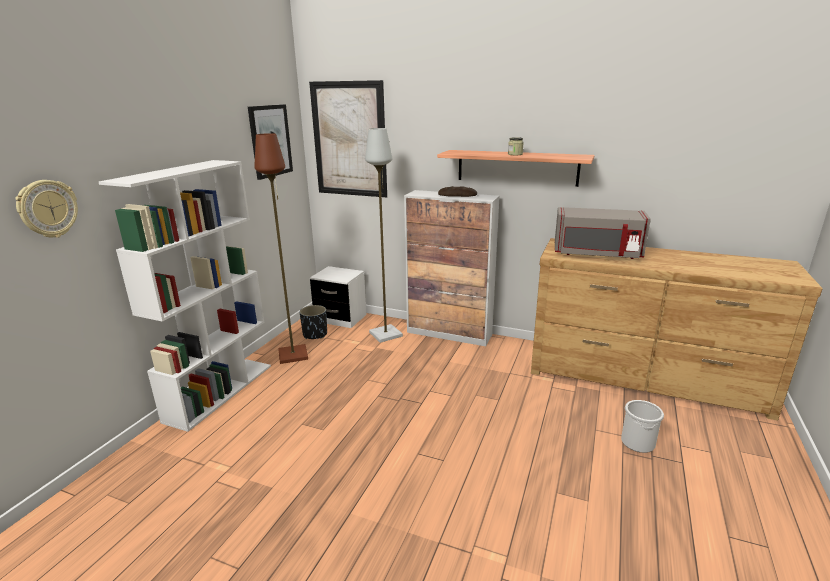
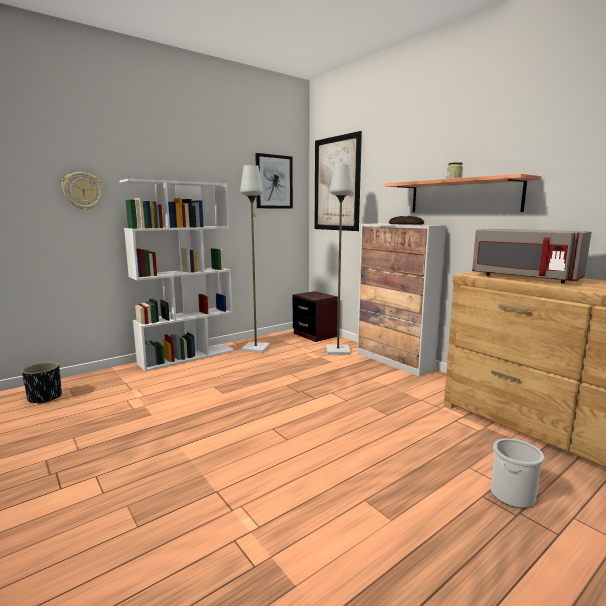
camera: 30 degrees right, 10 degrees down
(293, 355) = (256, 348): brown floor lamp -> grey floor lamp
(315, 334) = (285, 340): black planter -> black planter (45, 398)
(340, 318) = (314, 335): white nightstand -> brown nightstand

